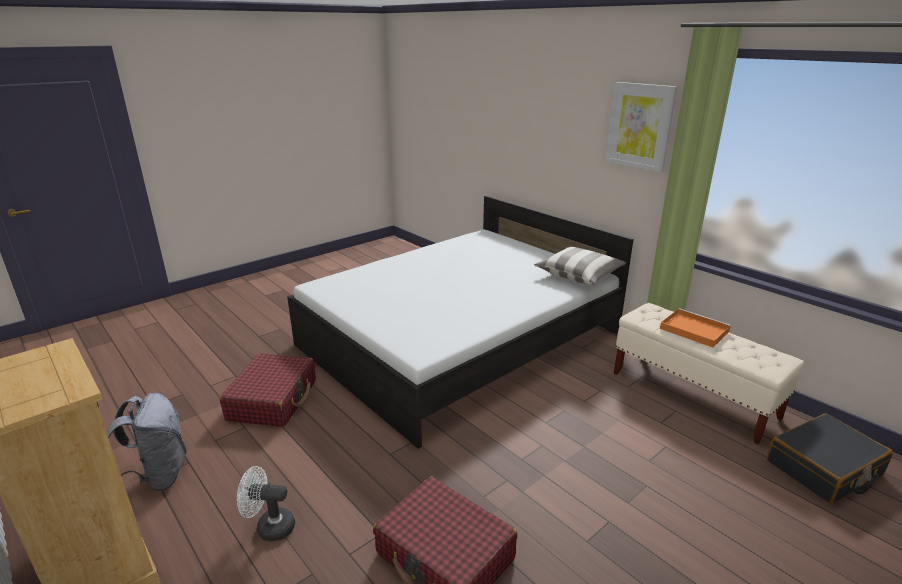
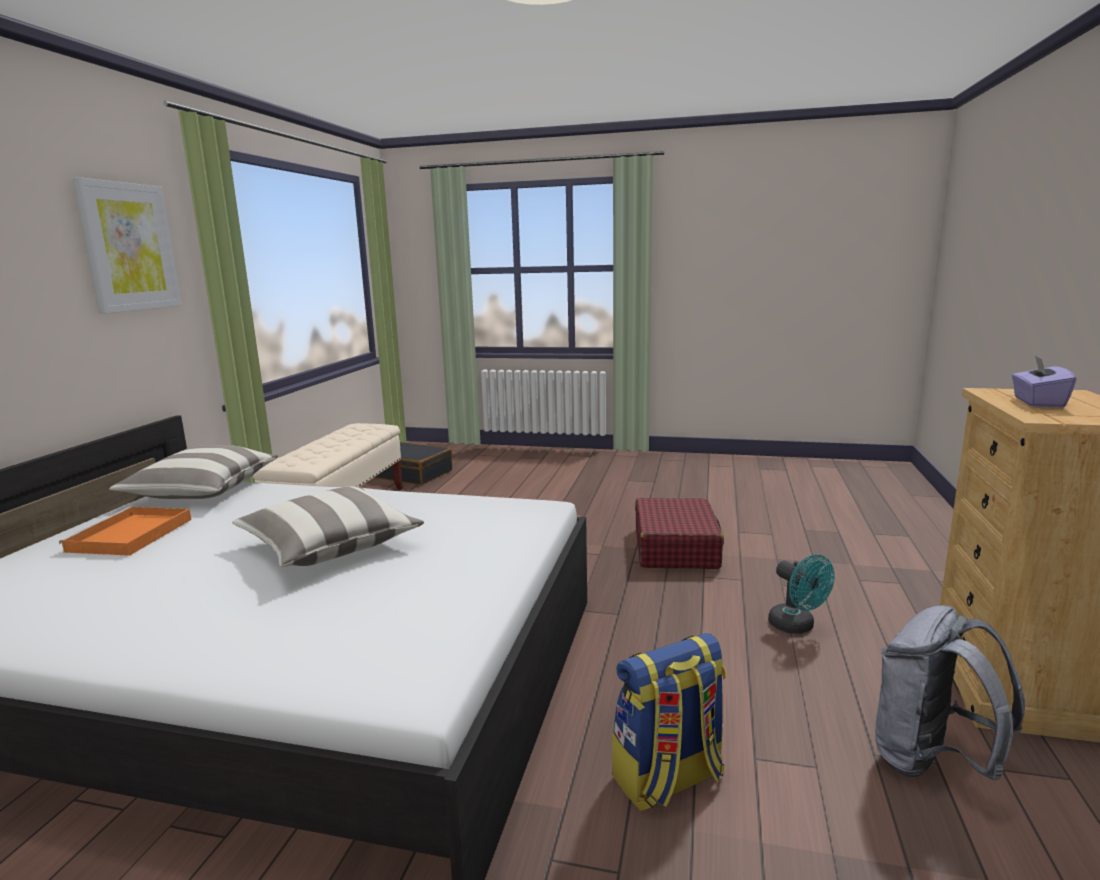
camera: 125 degrees left, 10 degrees down
(43, 378) = (1037, 402): none -> purple tissue box
(270, 527) = (797, 627): white fan -> turquoise fan
(273, 400) = (668, 779): red suitcase -> backpack
(446, 290) = (330, 546): none -> pillow
(692, 329) = (325, 446): orange tray -> orange tray (129, 536)

